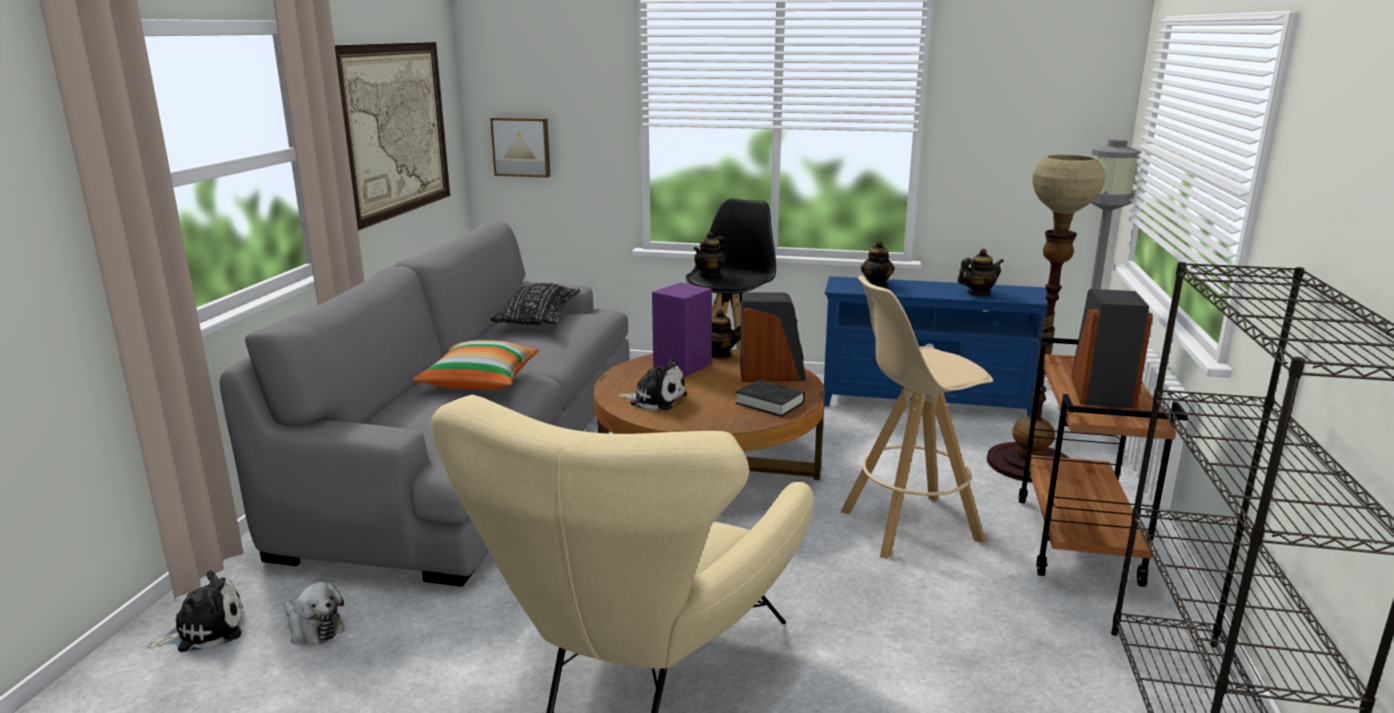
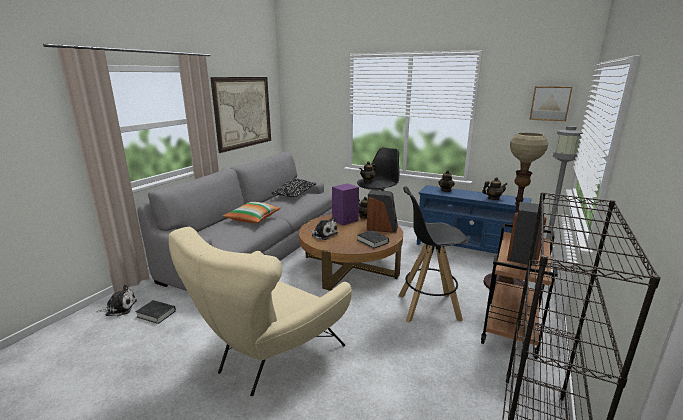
camera: 15 degrees right, 0 degrees up
(313, 628) = (156, 314): plush toy -> black book
(521, 146) = (302, 121): picture -> picture (550, 103)
(908, 525) = (427, 307): beige stool -> black stool

